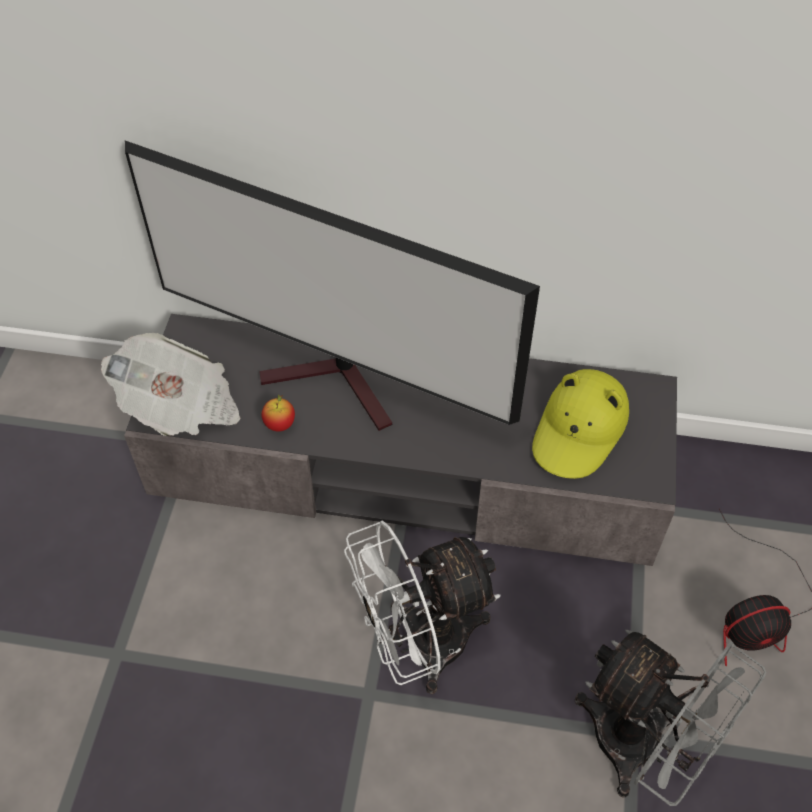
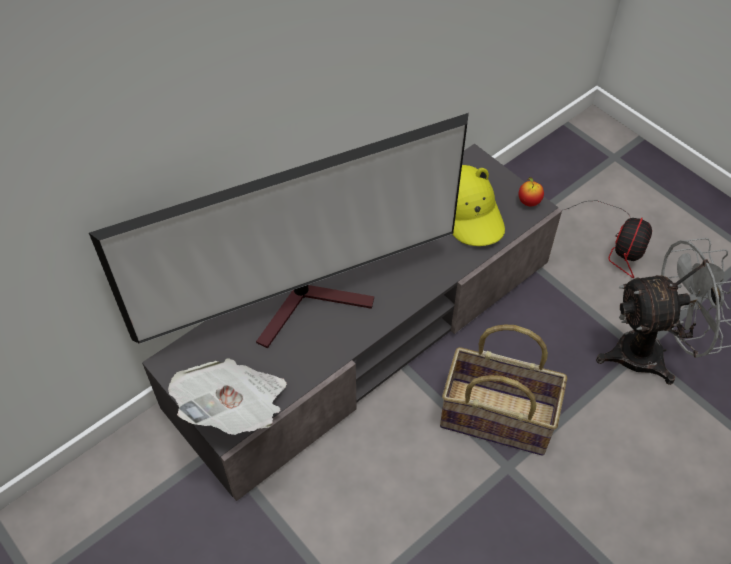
camera: 50 degrees left, 0 degrees up
(280, 424) = (311, 359): apple -> apple (529, 202)
(419, 645) = (498, 416): white fan -> basket

